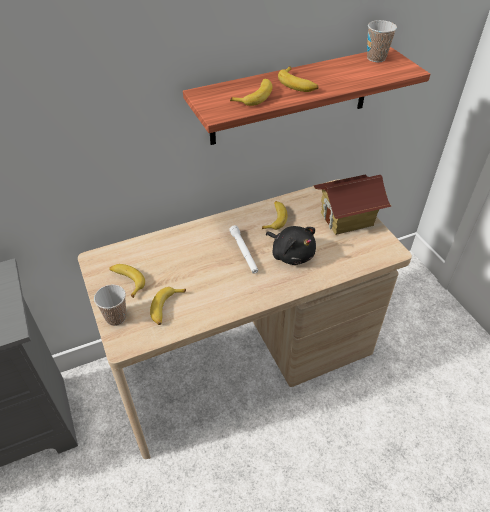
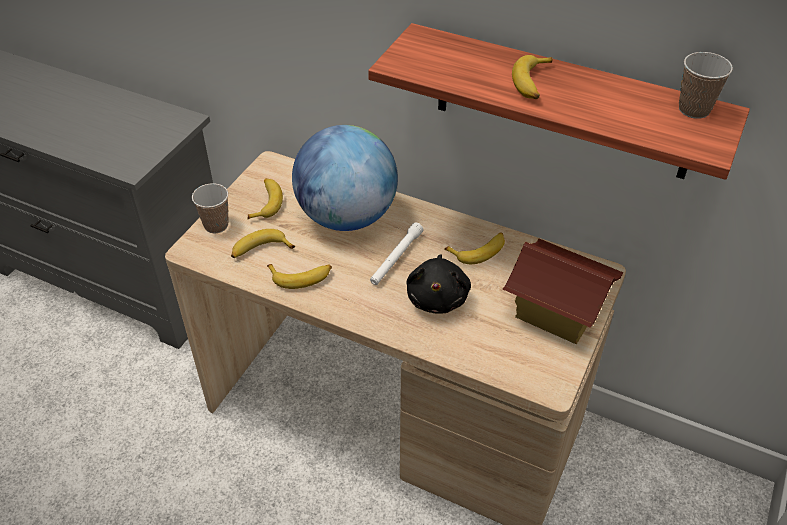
camera: 50 degrees right, 0 degrees up
(186, 252) = (347, 216): none -> globe
(255, 96) = (463, 69): banana -> banana (301, 277)

